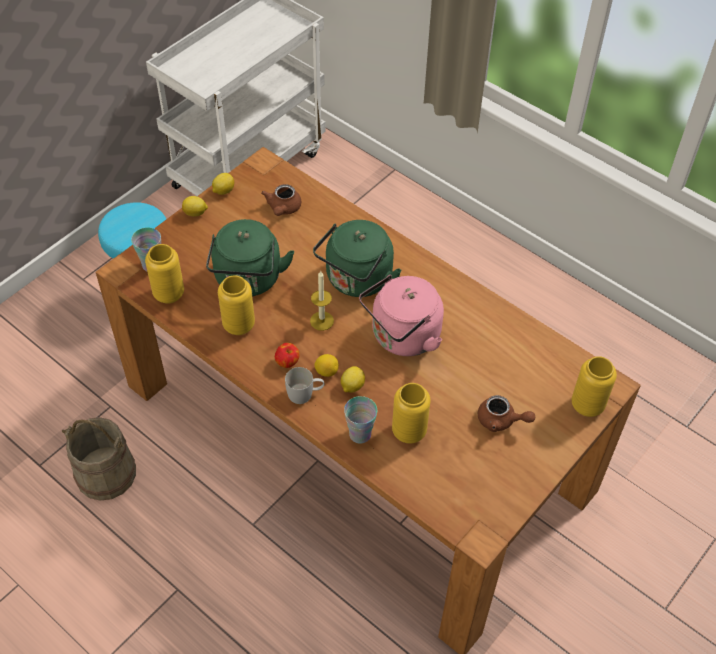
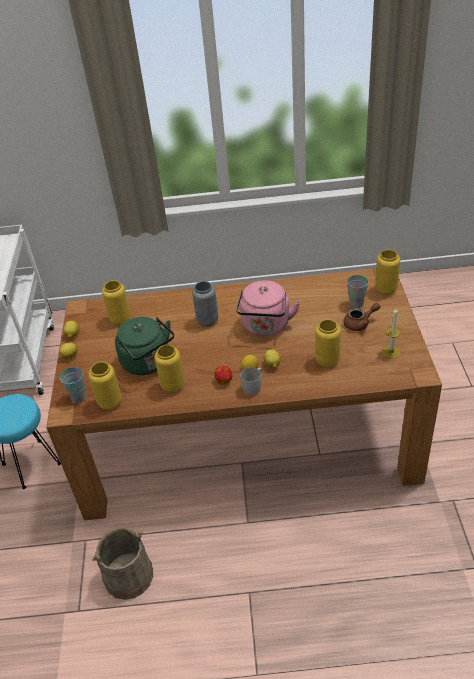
camera: 40 degrees left, 10 degrees down
(283, 209) = (120, 319): brown teapot -> yellow vase
(322, 321) = (215, 350): candle -> candle (391, 352)
(357, 281) = (207, 321): green kettle -> grey vase
(360, 434) = (306, 381): cup -> cup (356, 304)

